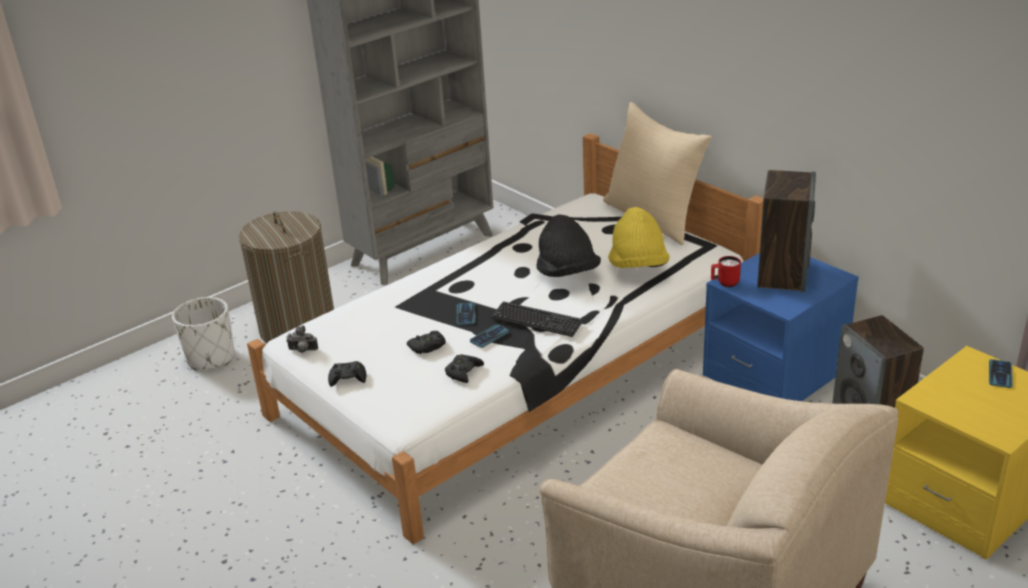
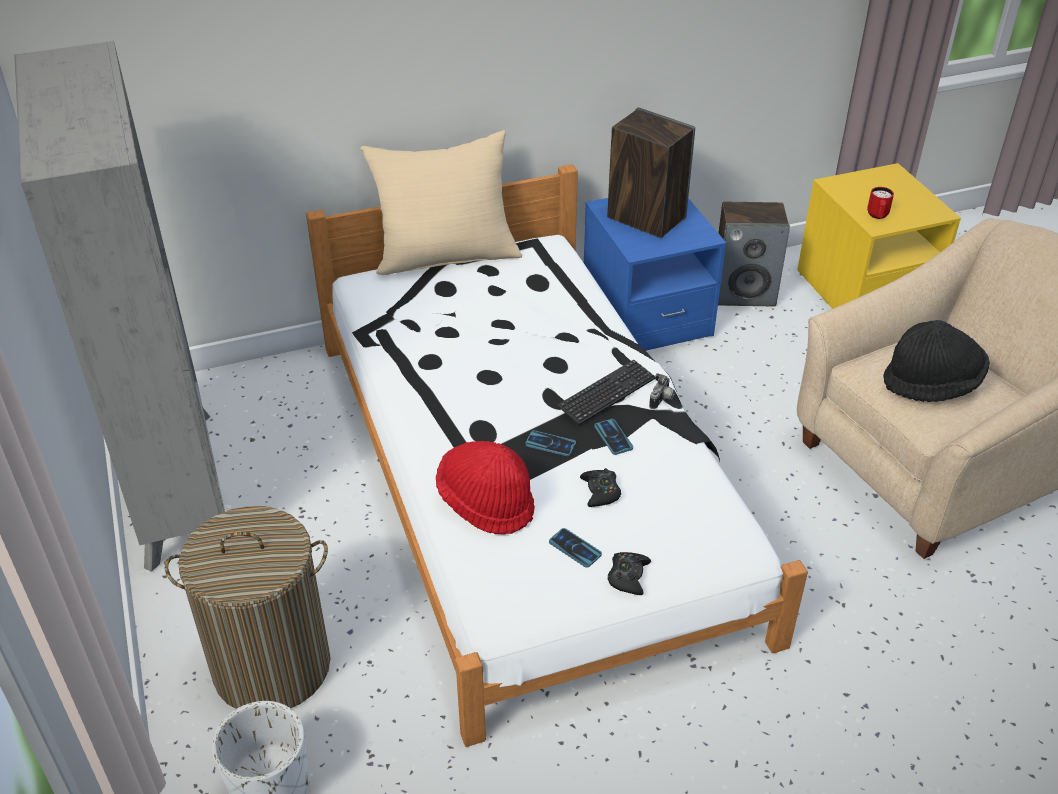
camera: 70 degrees left, 10 degrees up
(302, 351) = (537, 608): camera -> camera (662, 400)
(390, 306) = (486, 502): none -> red hat
(463, 372) = (670, 476): black game controller -> none
(567, 273) = (523, 344): black hat -> black hat (931, 384)
(638, 266) = (546, 295): yellow hat -> none
(724, 283) = (639, 253): red mug -> red mug (877, 216)
(1000, 374) = (860, 181): phone -> phone (575, 548)

